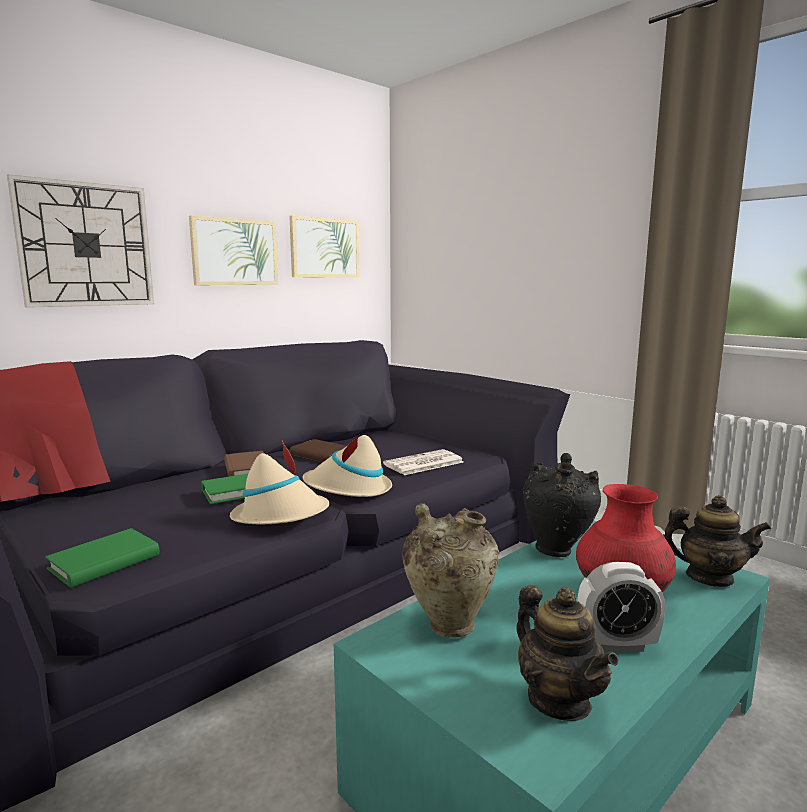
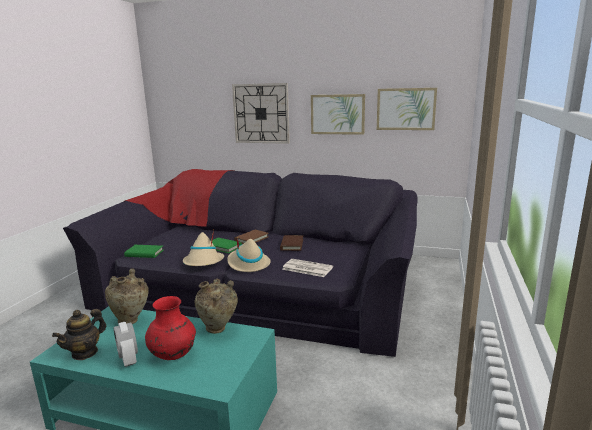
camera: 60 degrees right, 5 degrees up
(557, 550) = (218, 329): black vase -> beige vase
(708, 577) = (213, 379): teapot -> none

